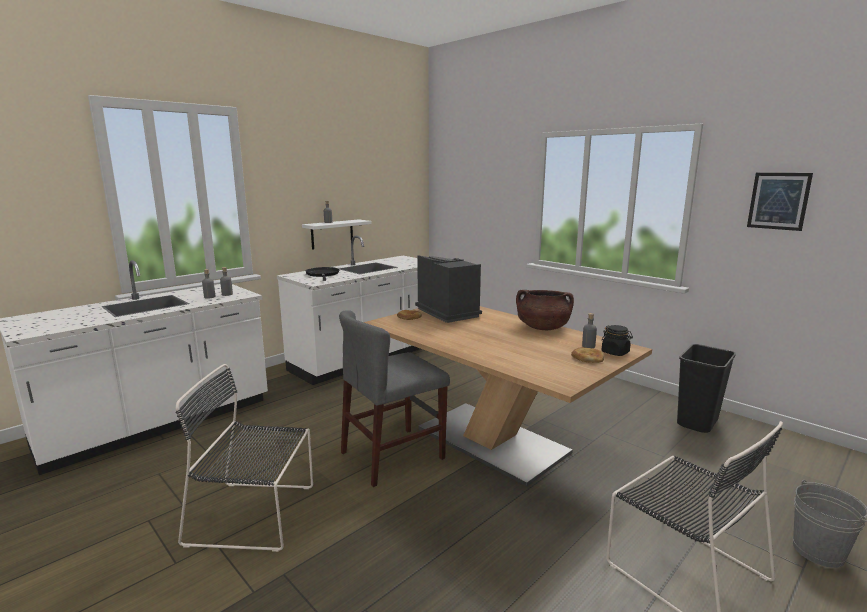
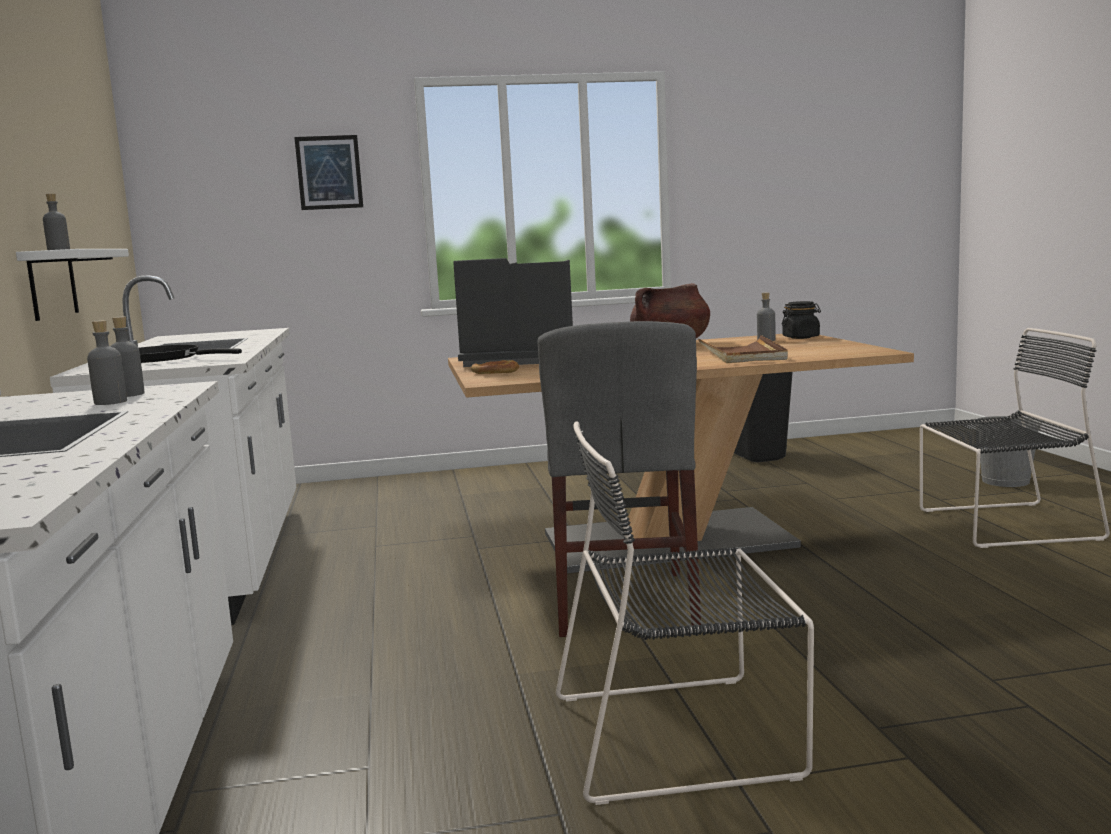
camera: 55 degrees left, 5 degrees down
(256, 514) = (682, 734): black chair -> black chair turned 45 degrees clockwise
(514, 351) = (742, 354): none -> brown tray
(587, 358) = (804, 343): bread -> none
(778, 201) = (760, 166): picture -> picture (329, 172)

